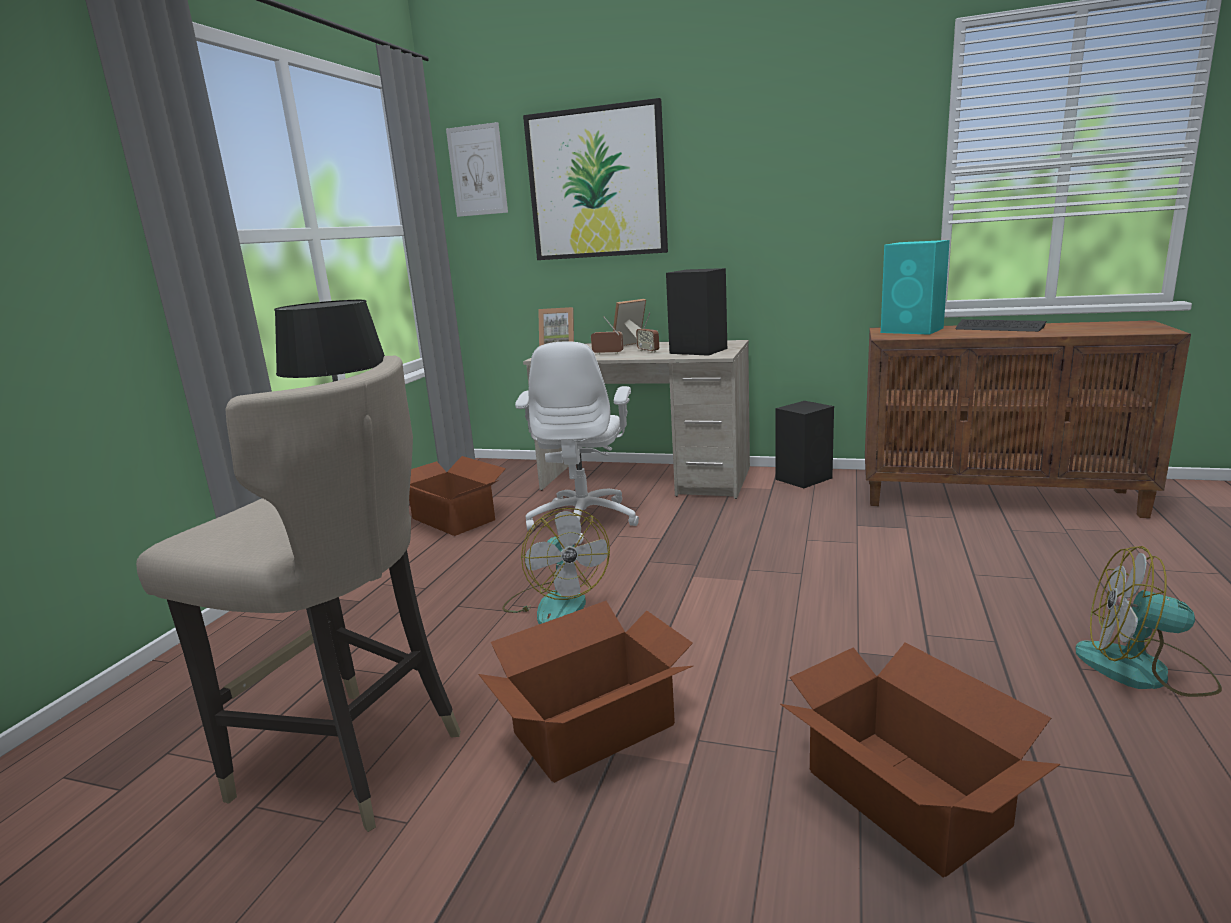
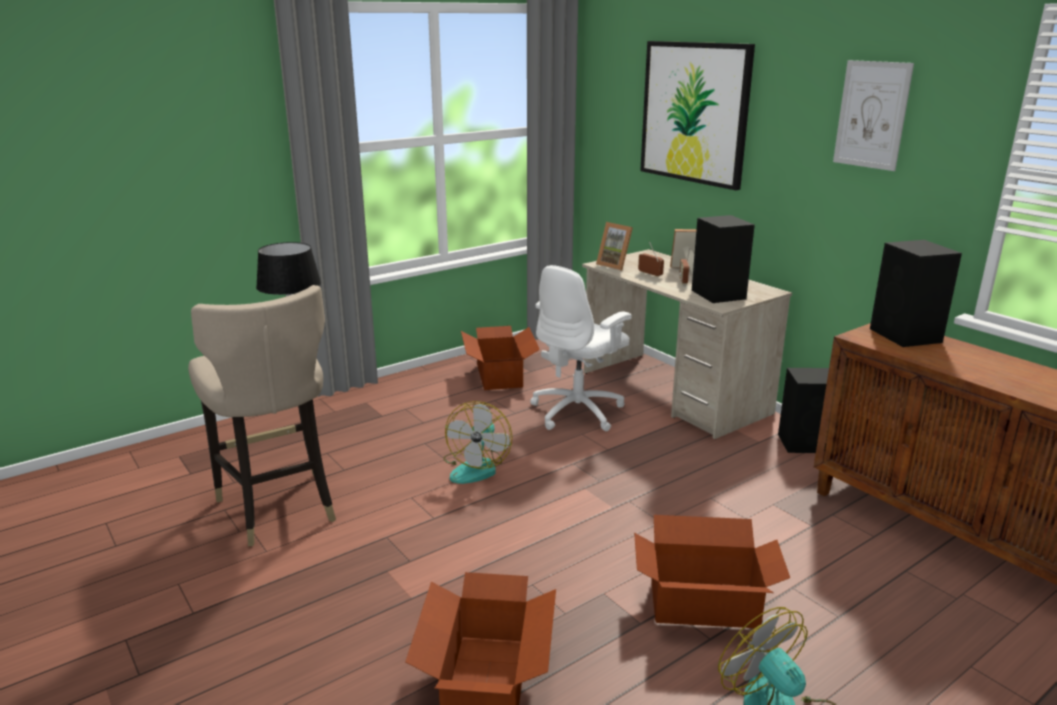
camera: 35 degrees right, 5 degrees up
(477, 170) = (612, 82): picture -> picture (871, 115)
(596, 729) = (395, 554): cardboard box -> cardboard box (705, 604)
(913, 330) = (906, 336): turquoise speaker -> black speaker
(999, 328) = (991, 362): keyboard -> none

